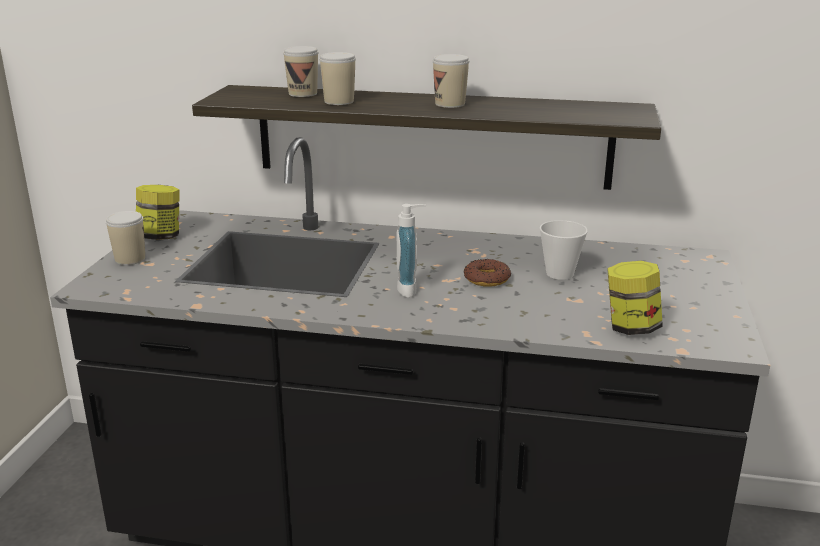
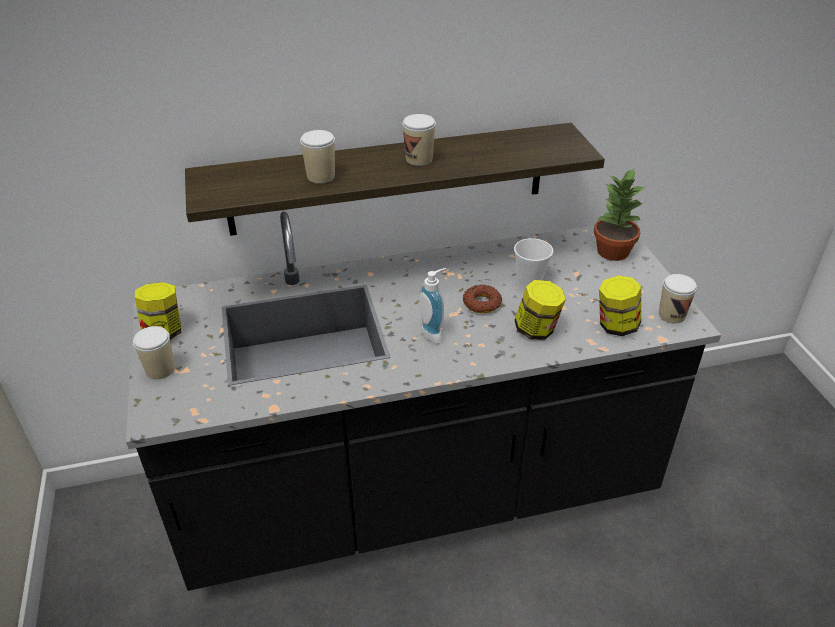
camera: 25 degrees left, 15 degrees up
(303, 93) = (275, 170): cup -> cup (671, 315)
(529, 311) = (537, 330): none -> jar
(686, 270) = (612, 252): none -> potted plant

